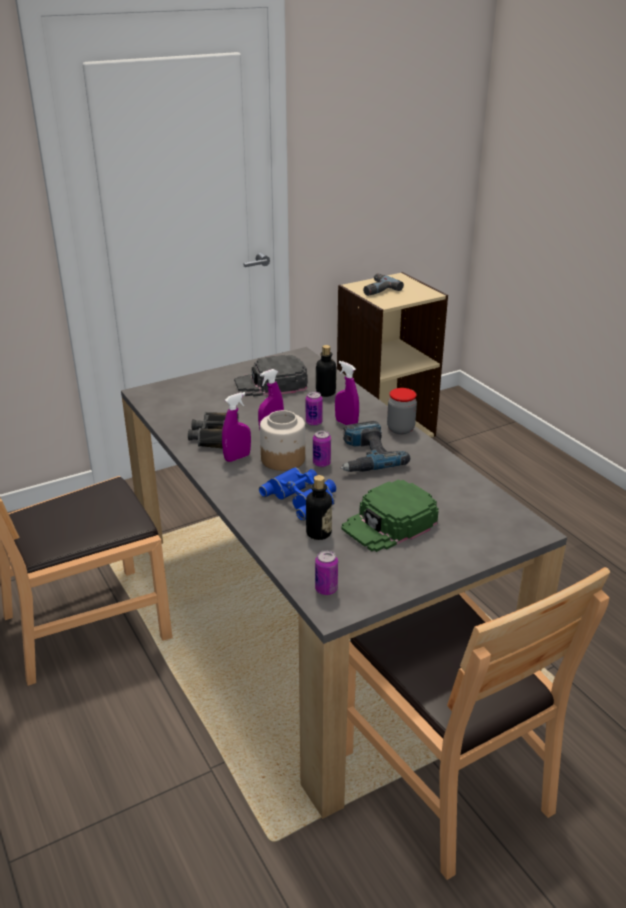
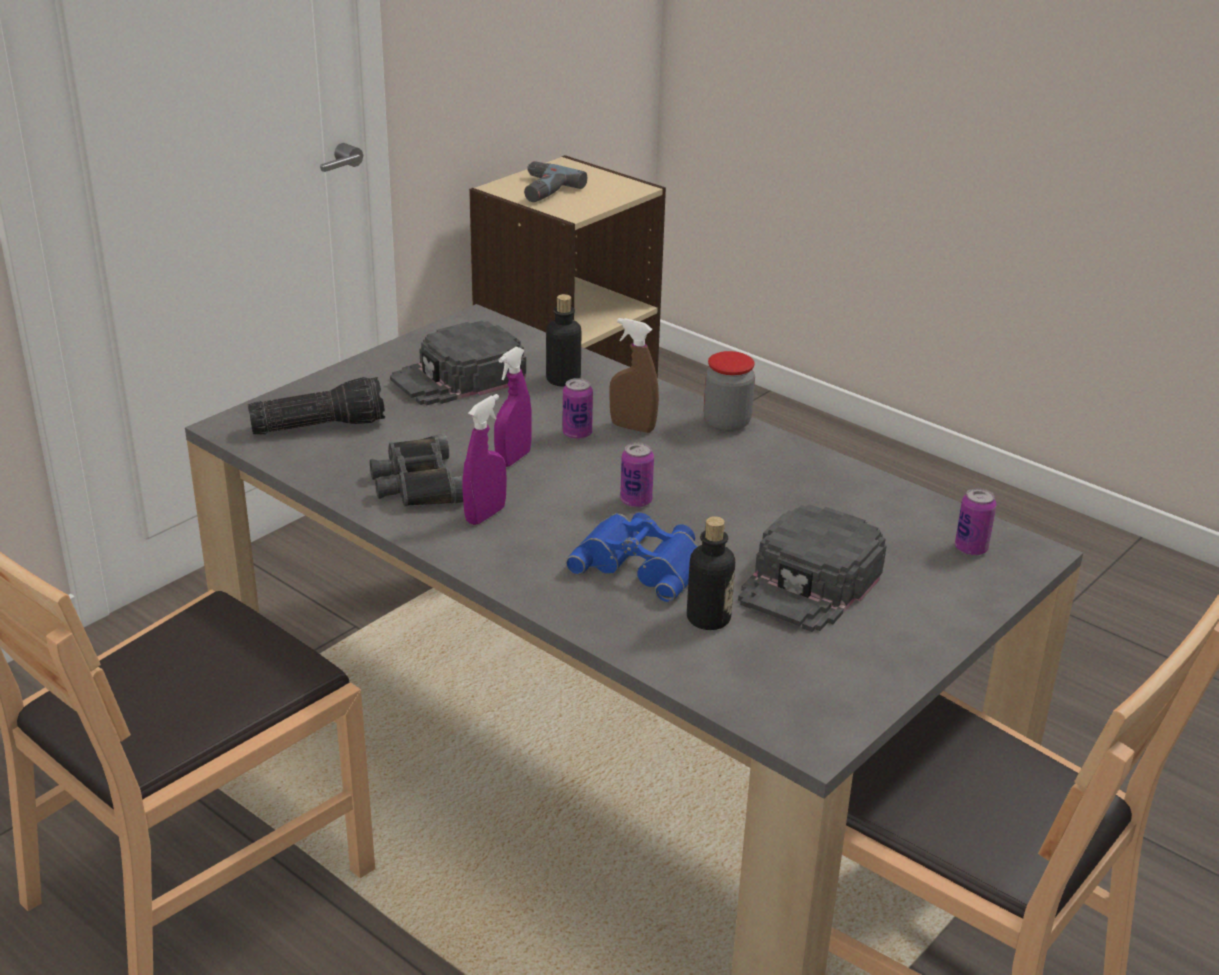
camera: 20 degrees left, 0 degrees up
(185, 398) = (319, 425): none -> flashlight
(282, 459) = (565, 505): jar -> none
(326, 589) = (781, 709): can -> can (971, 548)
(346, 423) = (632, 427): purple spray bottle -> brown spray bottle
(365, 456) = (699, 476): power drill -> none
(389, 524) = (811, 582): green cap -> black cap

